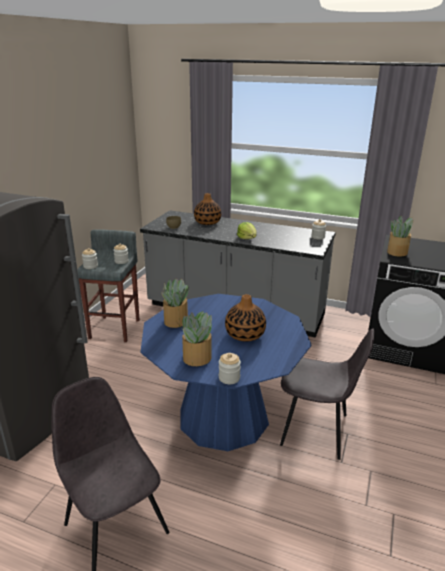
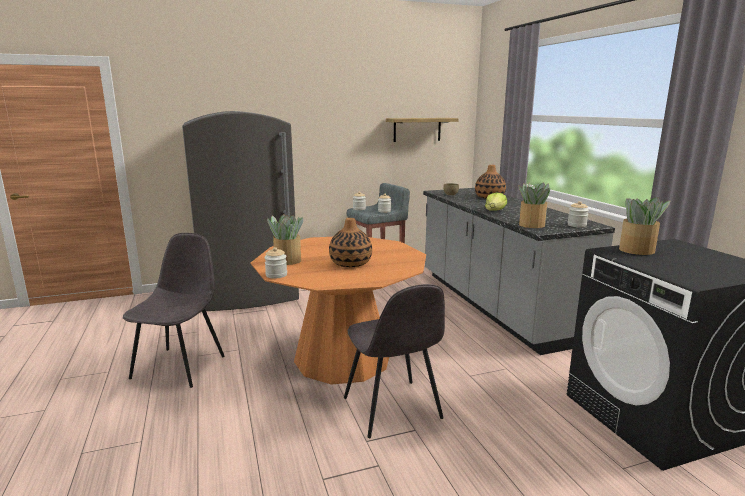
camera: 50 degrees right, 10 degrees down
(101, 163) = (417, 129): none -> shelf
(175, 321) = (328, 243): potted plant -> potted plant (531, 225)
(223, 417) = (342, 358): blue dining table -> orange dining table

